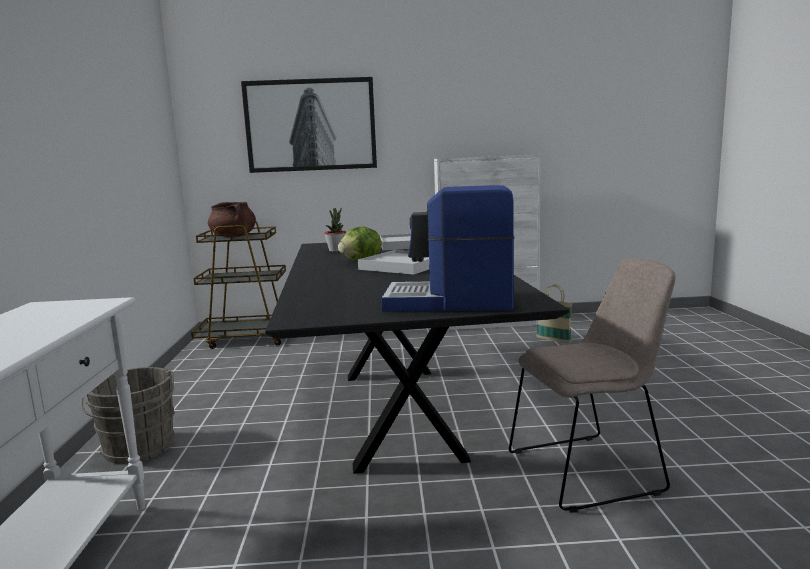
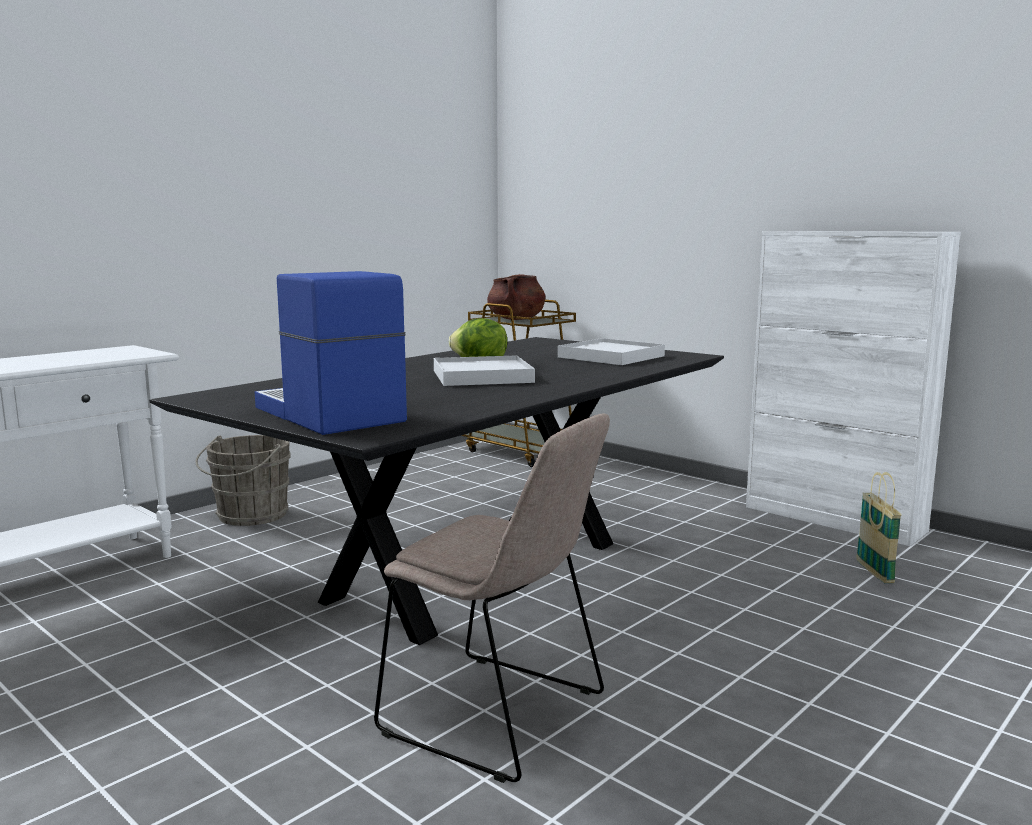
camera: 45 degrees right, 0 degrees up
(310, 125) = (632, 176): picture -> none
(336, 250) = (521, 349): potted plant -> none

